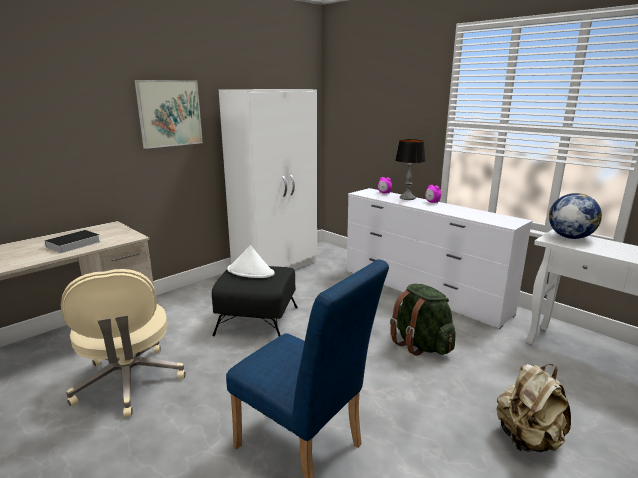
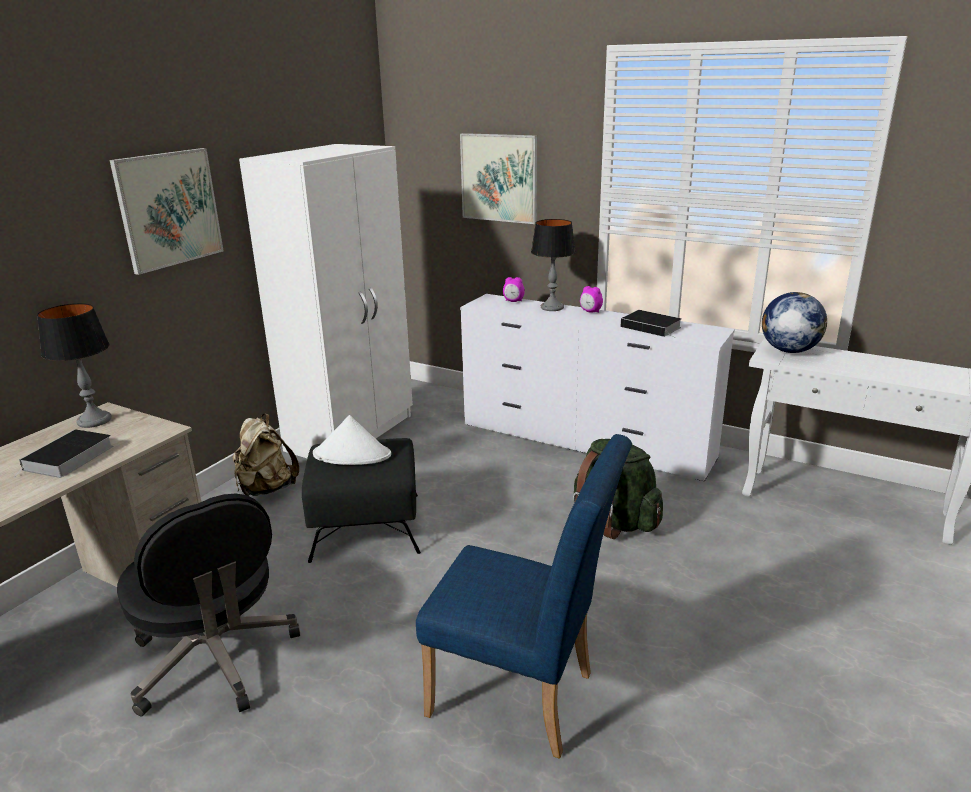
camera: 15 degrees left, 5 degrees up
(102, 228) = (94, 420): none -> table lamp
(129, 382) = (215, 660): beige office chair -> black office chair
(384, 114) = (499, 178): none -> picture
(470, 214) = (652, 327): none -> book
(528, 439) = (783, 622): beige backpack -> beige backpack (266, 488)

